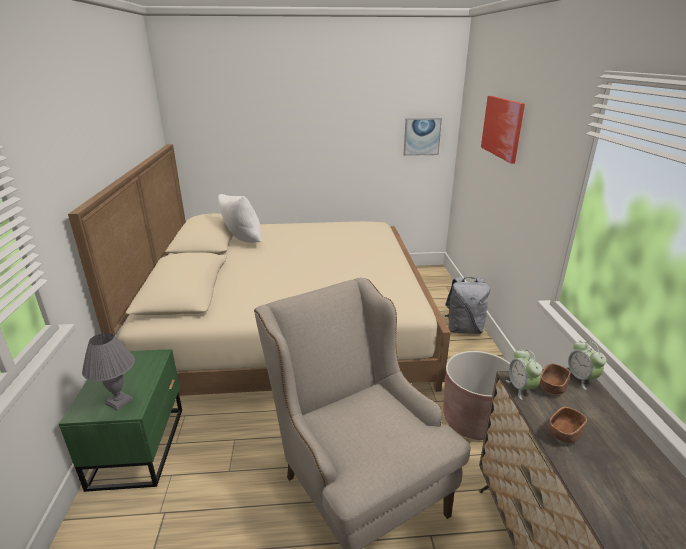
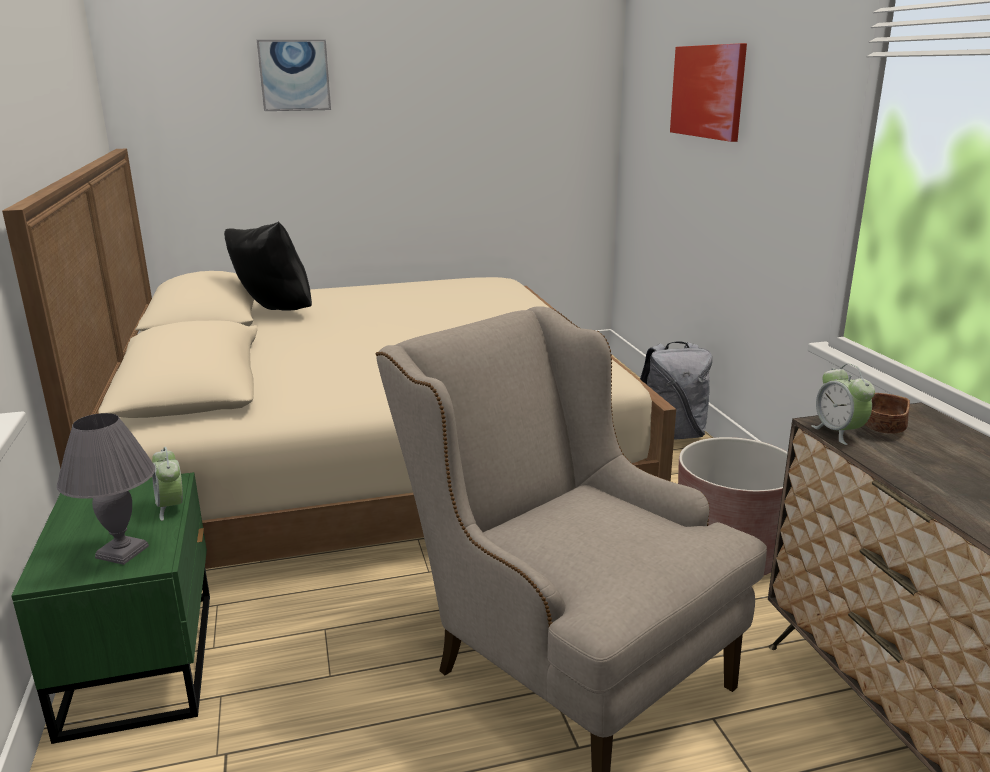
camera: 10 degrees left, 5 degrees down
(242, 242) = (272, 313): white pillow -> black pillow
(422, 136) = (562, 130): picture -> picture (294, 75)
(564, 433) = (928, 474): brown bowl -> none
(581, 379) = (921, 415): alarm clock -> alarm clock (171, 507)

